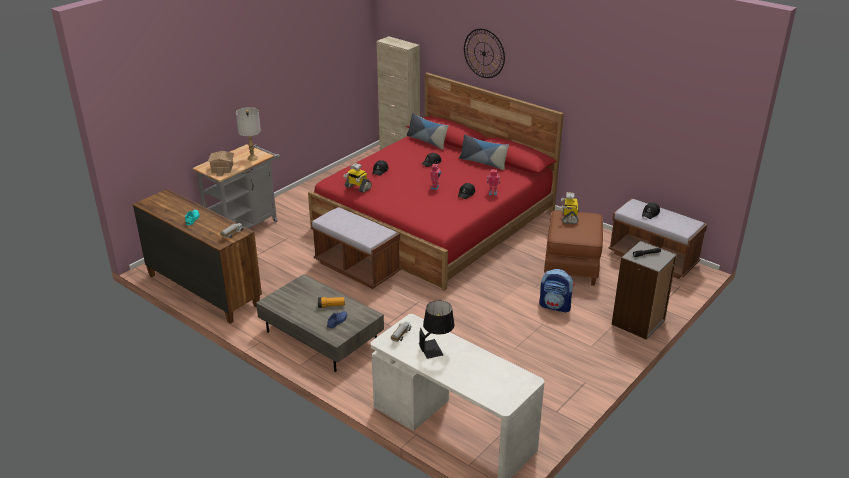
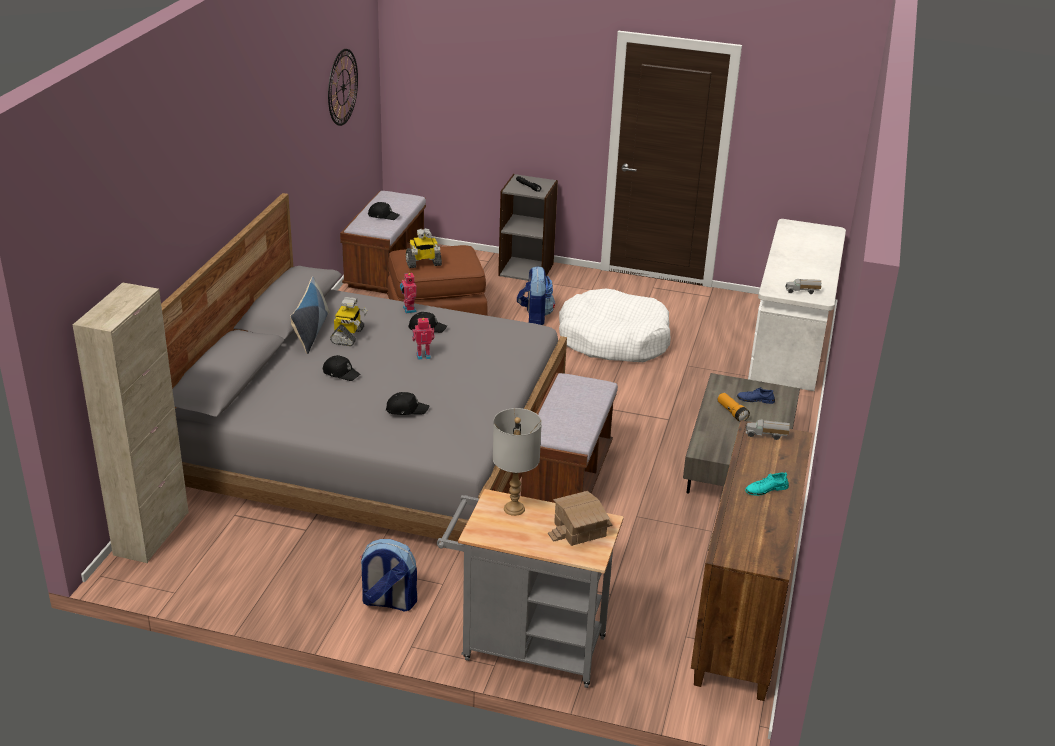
camera: 115 degrees left, 0 degrees up
(306, 201) = (388, 602): none -> backpack
(357, 187) = (476, 418): toy robot -> toy robot (348, 336)
(427, 141) = (251, 396): pillow -> none
(435, 219) = (376, 440): red bed -> grey bed
(436, 347) = (797, 270): black table lamp -> none
(484, 53) = (197, 199): wall clock -> wall clock (343, 87)
(504, 333) = (613, 340): none -> white dog bed

